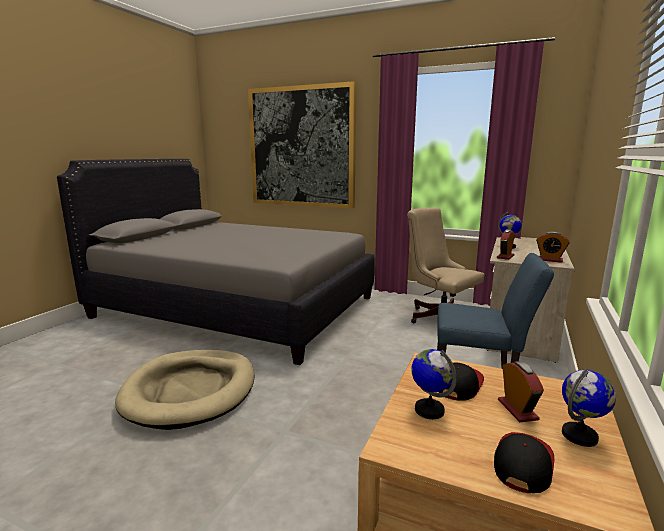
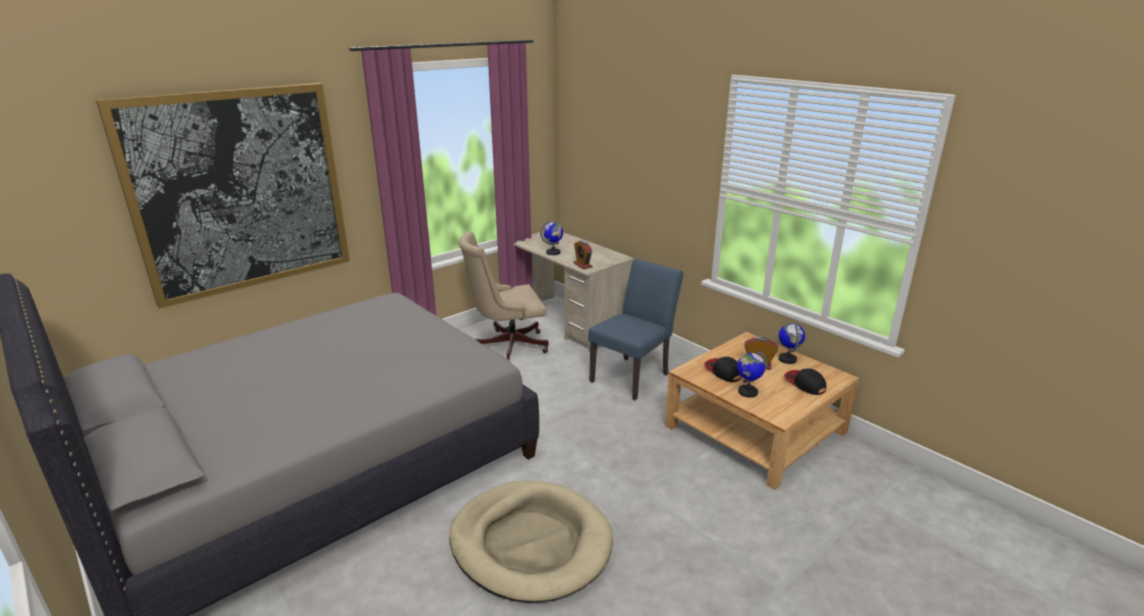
camera: 65 degrees left, 10 degrees up
(550, 260) = (607, 255): alarm clock -> none

